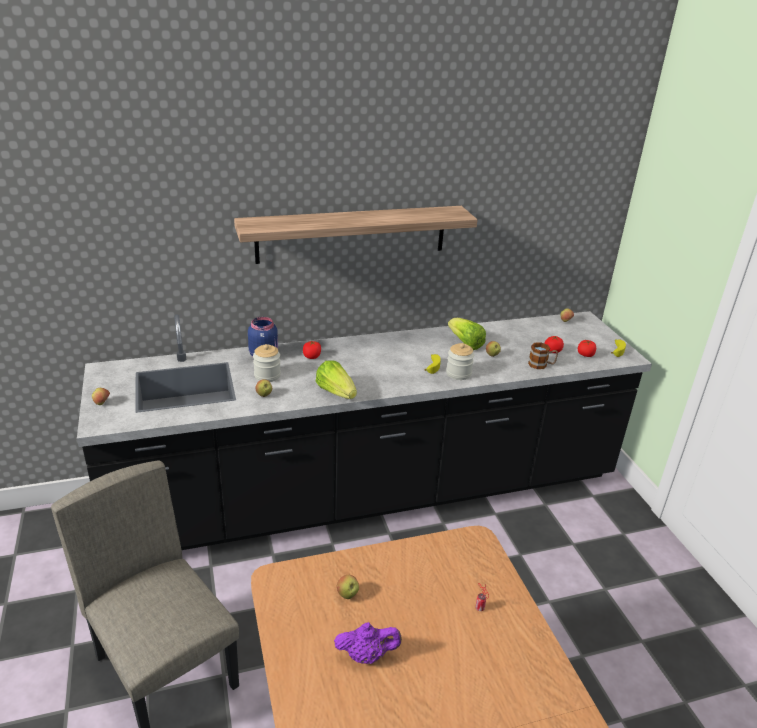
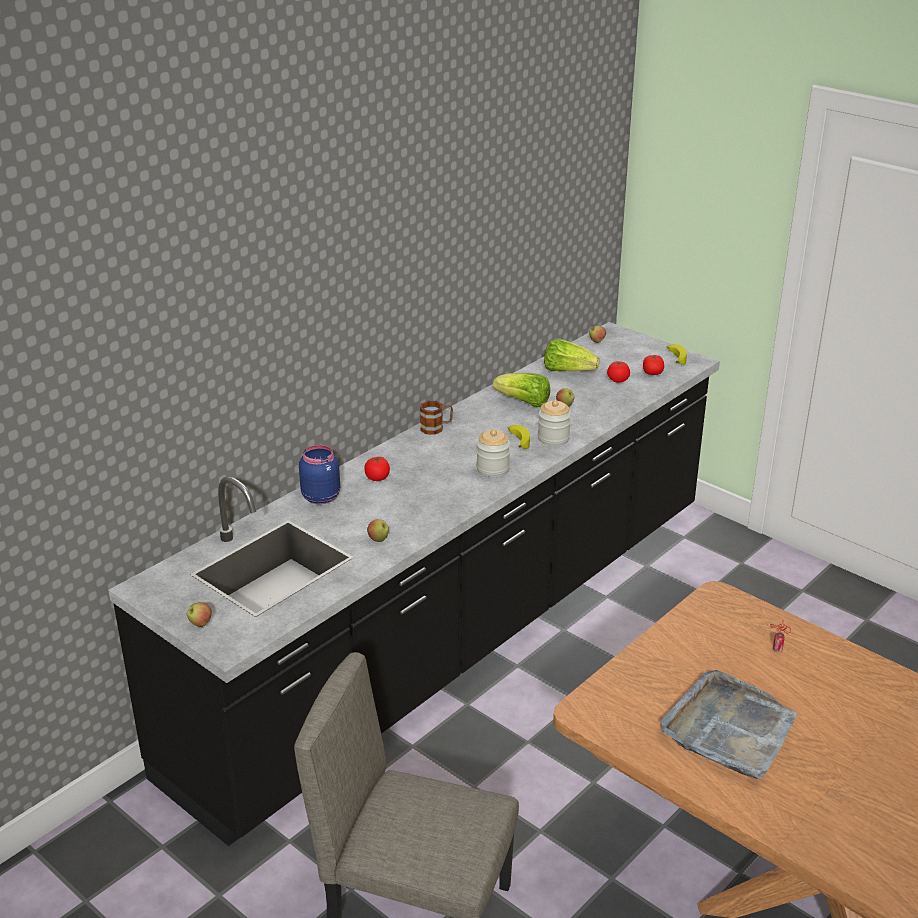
camera: 30 degrees left, 0 degrees up
(267, 375) = (354, 517): jar -> jar (493, 469)
(336, 392) = (452, 506): lettuce -> lettuce (567, 371)
(347, 594) = (660, 691): apple -> none
(352, 234) = (381, 306): shelf -> none
(367, 655) = (729, 729): purple teapot -> grey tray
(541, 365) = (623, 399): mug -> mug (436, 428)

